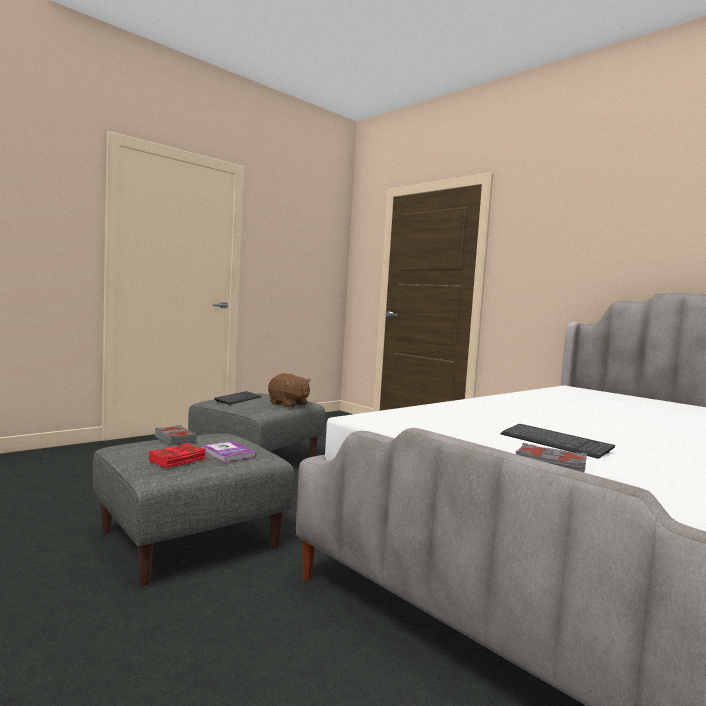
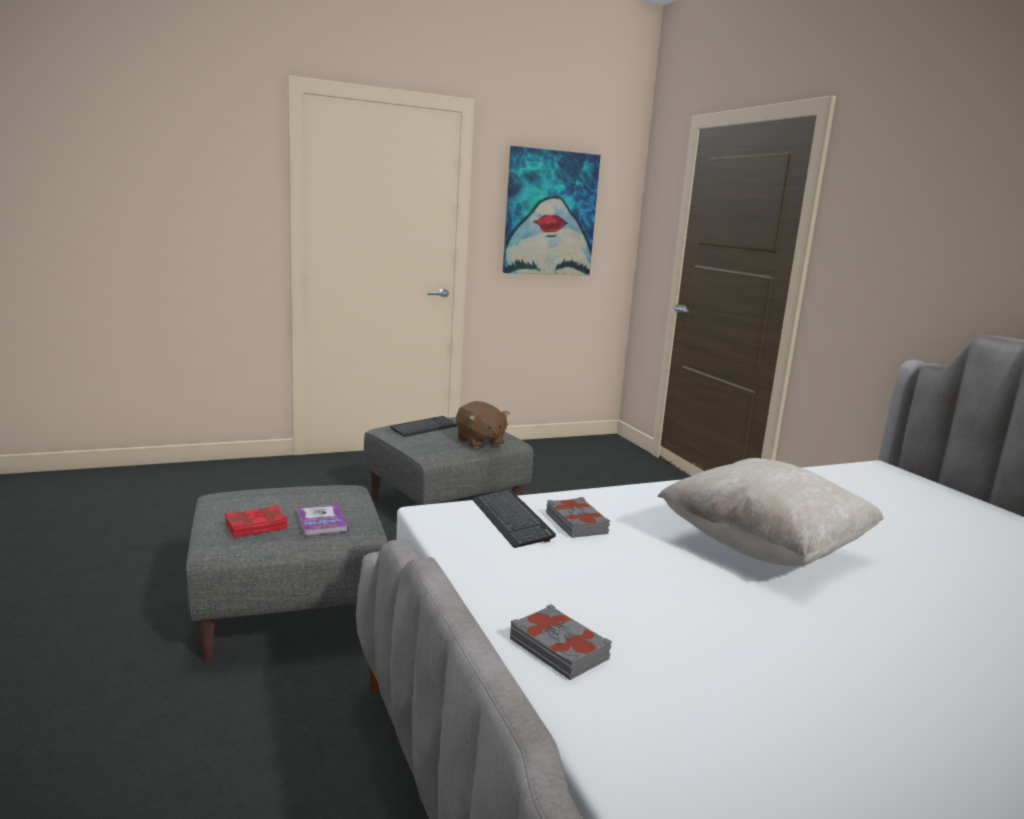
camera: 20 degrees right, 10 degrees up
(176, 439) = (286, 492): grey book -> grey book (577, 523)
(294, 250) = (550, 213): none -> picture
(555, 443) = (644, 599): keyboard -> keyboard (511, 520)
(574, 419) = (763, 548): none -> beige pillow

